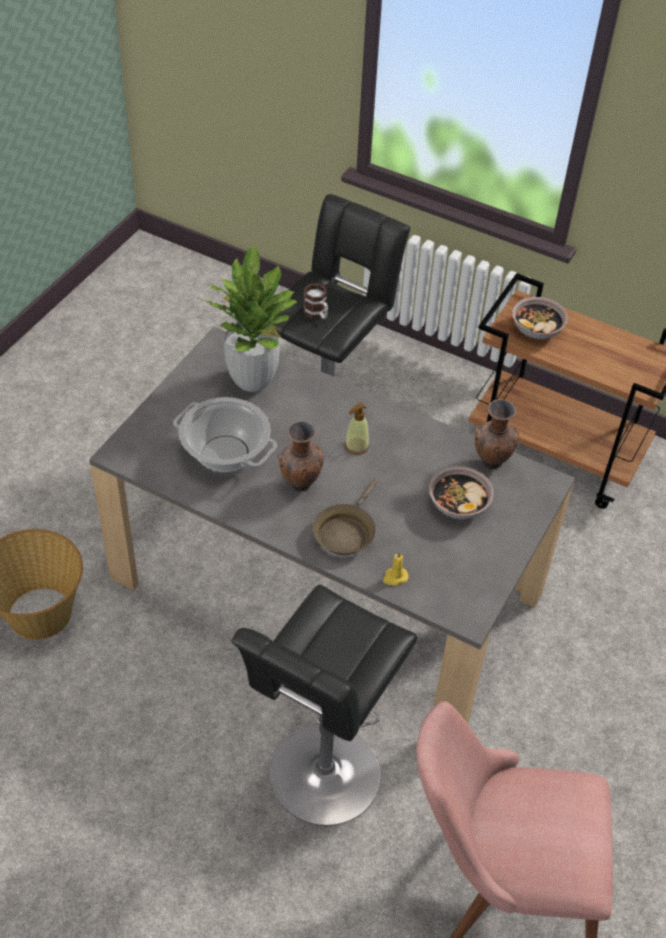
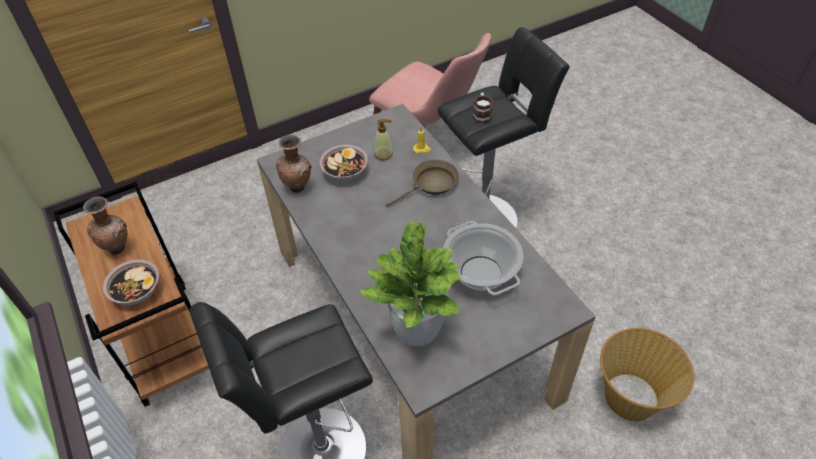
camera: 145 degrees left, 0 degrees up
(300, 486) = (440, 225): brown vase -> brown vase (118, 248)
(317, 314) = (319, 351): mug -> mug (481, 115)
(356, 446) = (377, 237): soap dispenser -> soap dispenser (383, 154)

